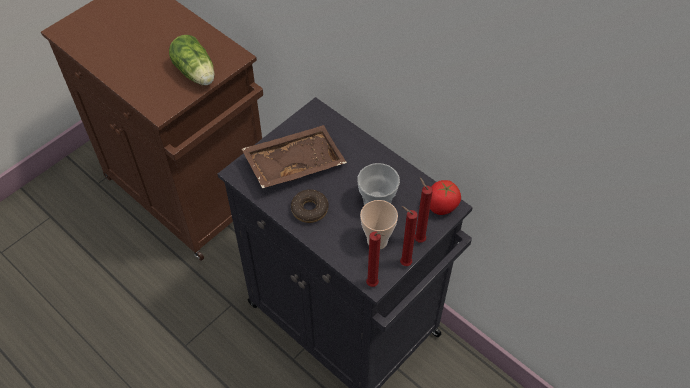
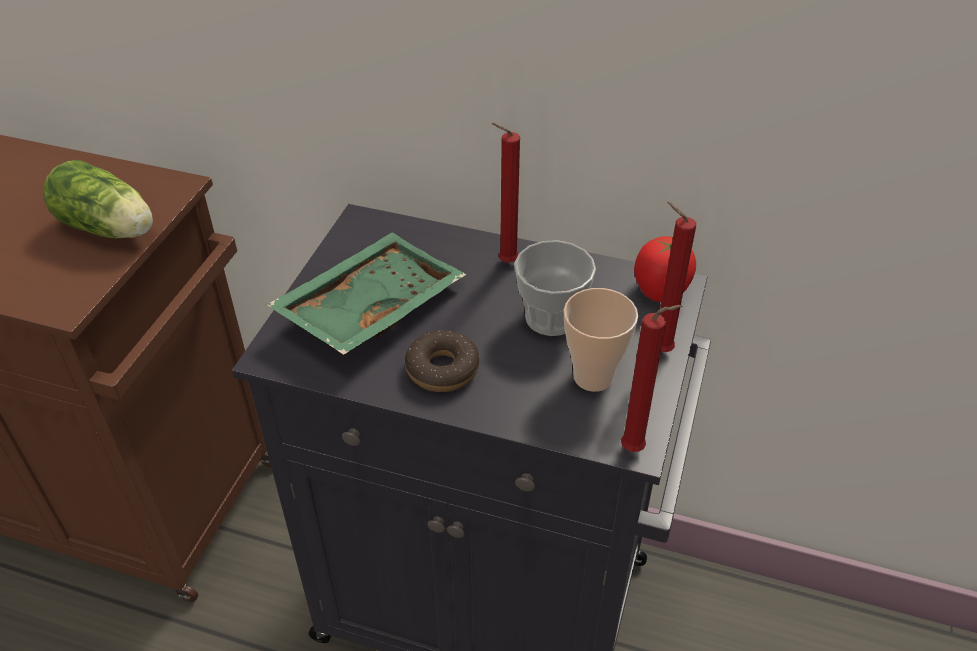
camera: 25 degrees left, 10 degrees down
(294, 163) = (369, 307): brown tray -> green tray
(403, 263) = (661, 395): red candle -> red candle (504, 263)

